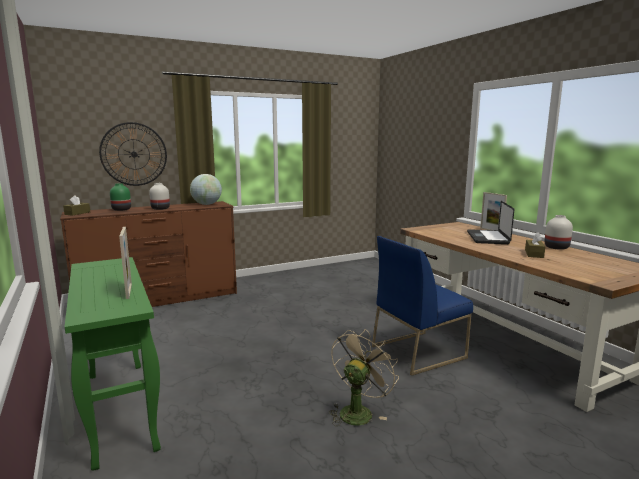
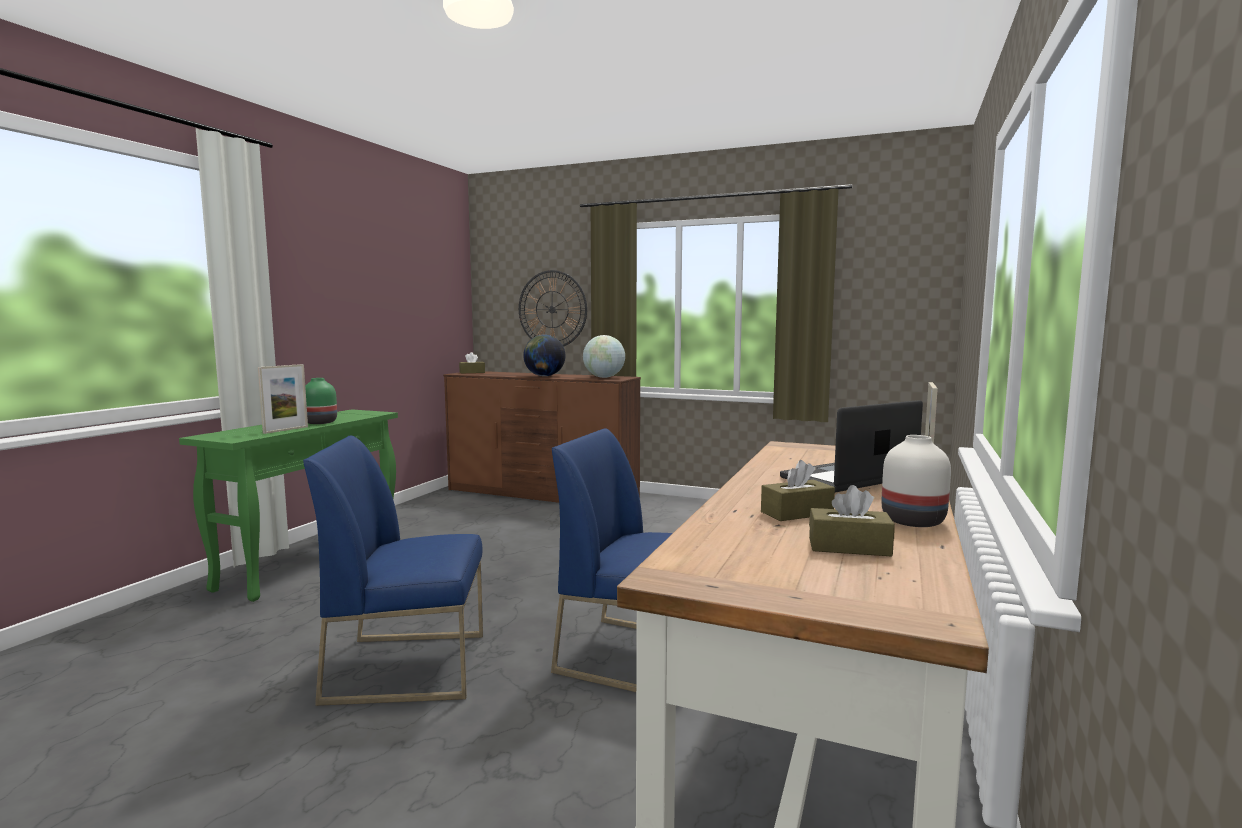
camera: 50 degrees right, 5 degrees down
(121, 209) = (515, 373): green vase -> green vase (321, 422)
(160, 208) = (544, 376): white vase -> globe
(358, 411) = (409, 666): beige fan -> blue chair
(583, 259) = (849, 547): none -> brown tissue box

